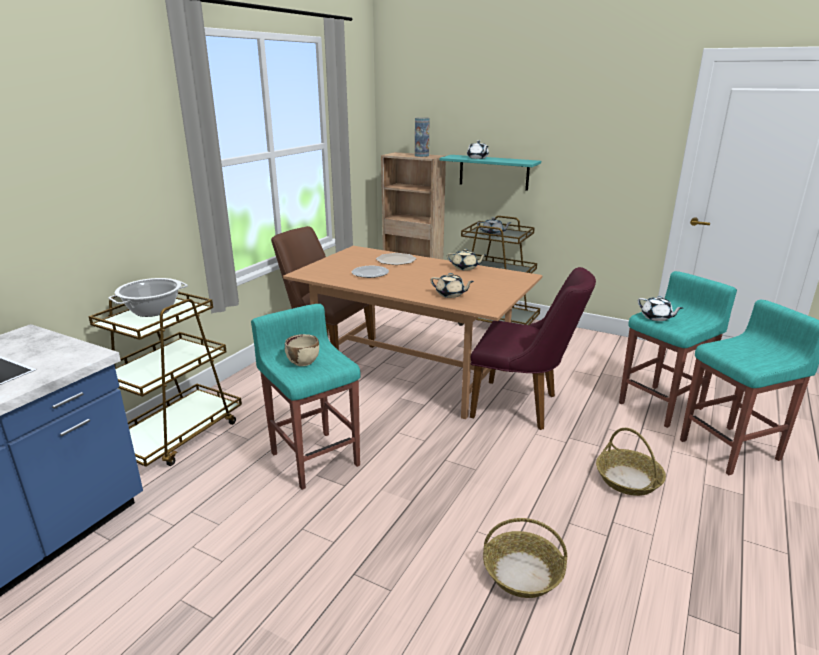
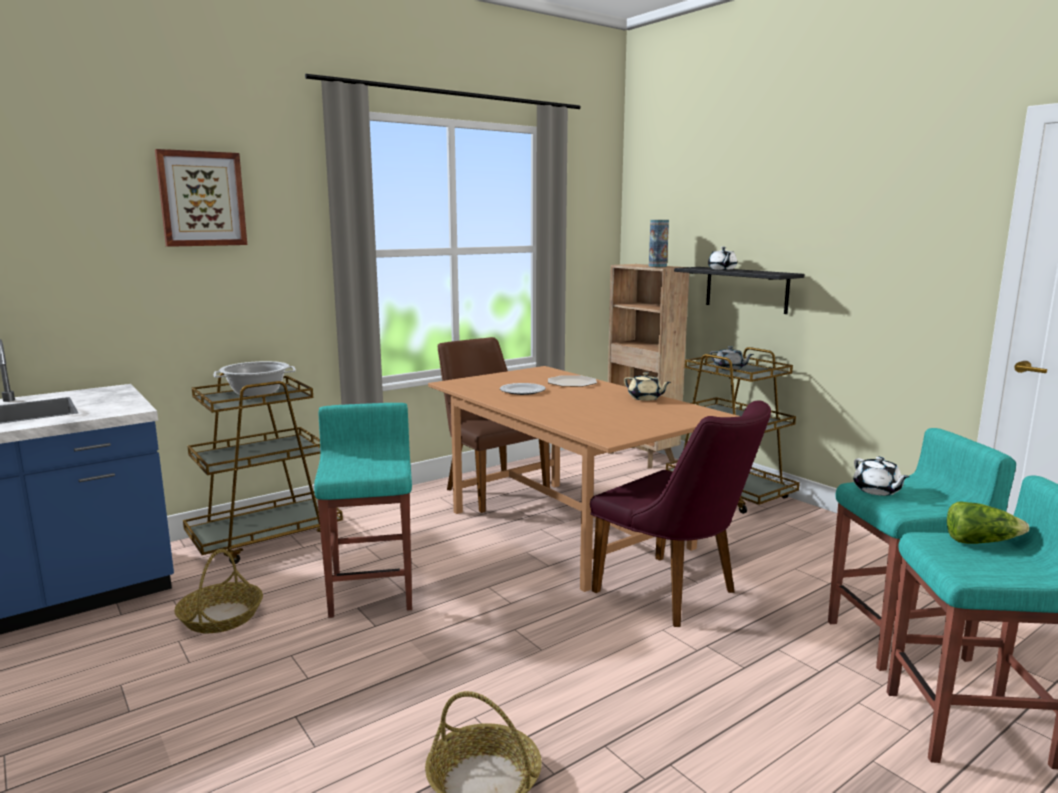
camera: 25 degrees right, 10 degrees down
(66, 126) = (202, 199): none -> picture
(303, 361) = (357, 462): beige bowl -> none
(450, 294) = (585, 420): beige teapot -> none
(493, 172) = (746, 289): turquoise shelf -> black shelf
(628, 479) = (747, 720): basket -> basket (221, 617)
(740, 344) = (980, 542): none -> lettuce

